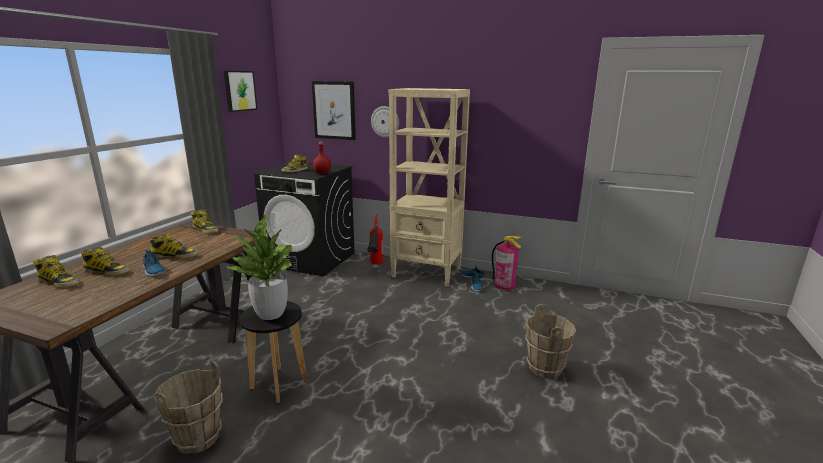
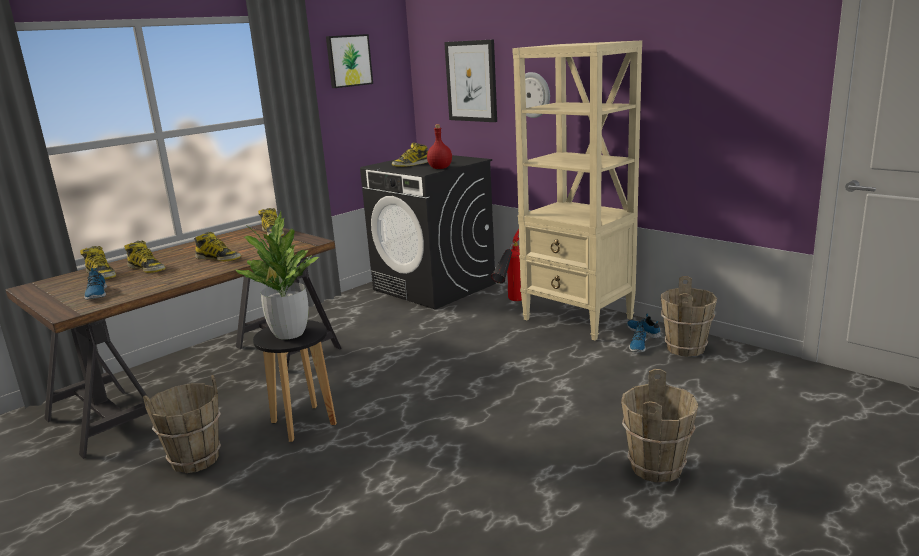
camera: 25 degrees right, 0 degrees up
(153, 271) = (186, 272): shoe -> shoe (96, 294)
(504, 285) = (686, 348): fire extinguisher -> brown bucket

